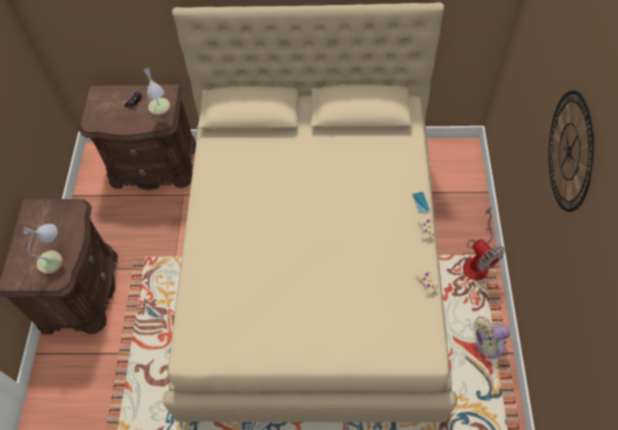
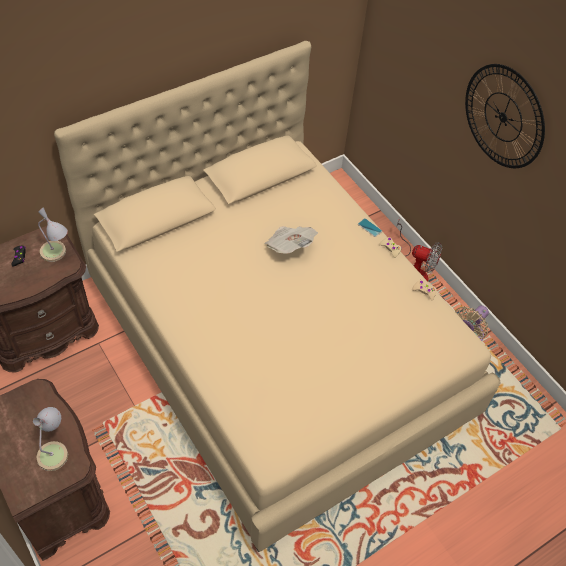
camera: 40 degrees left, 5 degrees down
(338, 186) = (289, 246): none -> newspaper

